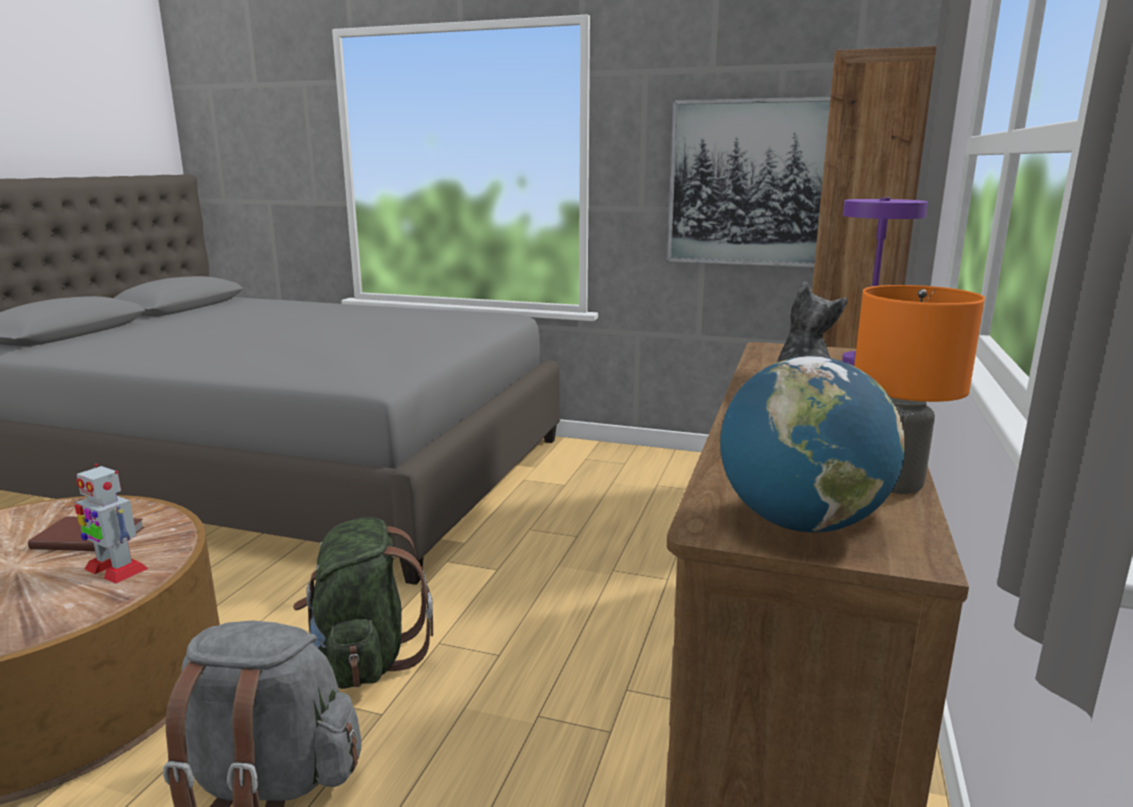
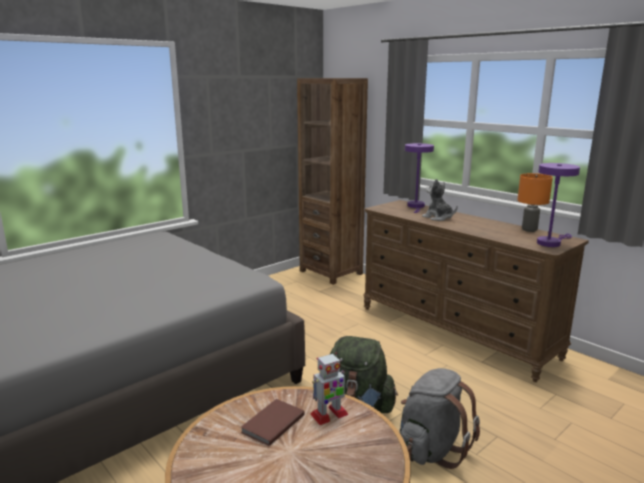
camera: 60 degrees left, 0 degrees up
(749, 183) = (262, 135): picture -> none
(800, 523) = (550, 242): globe -> purple table lamp

